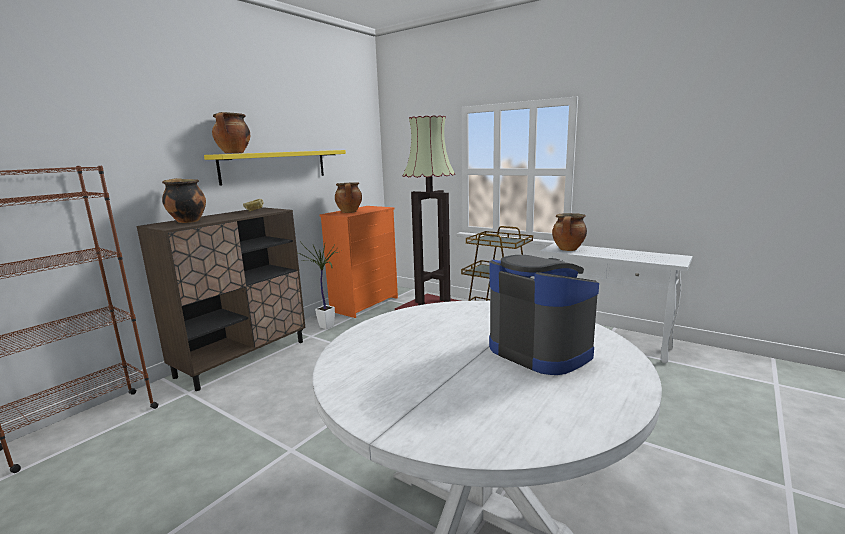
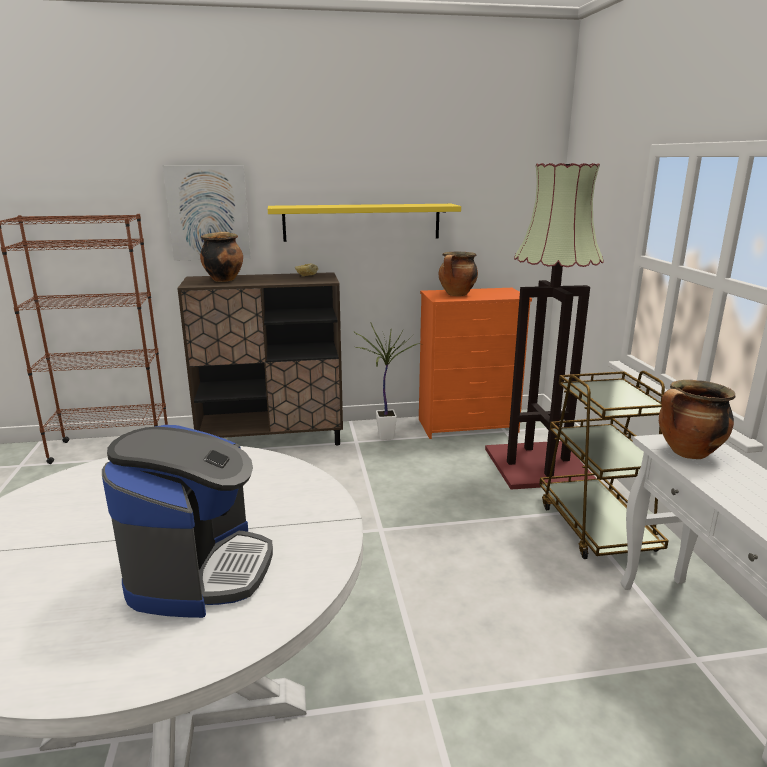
camera: 45 degrees right, 5 degrees up
(150, 163) = (208, 213): none -> picture
(234, 153) = (294, 206): cooking pot -> none

